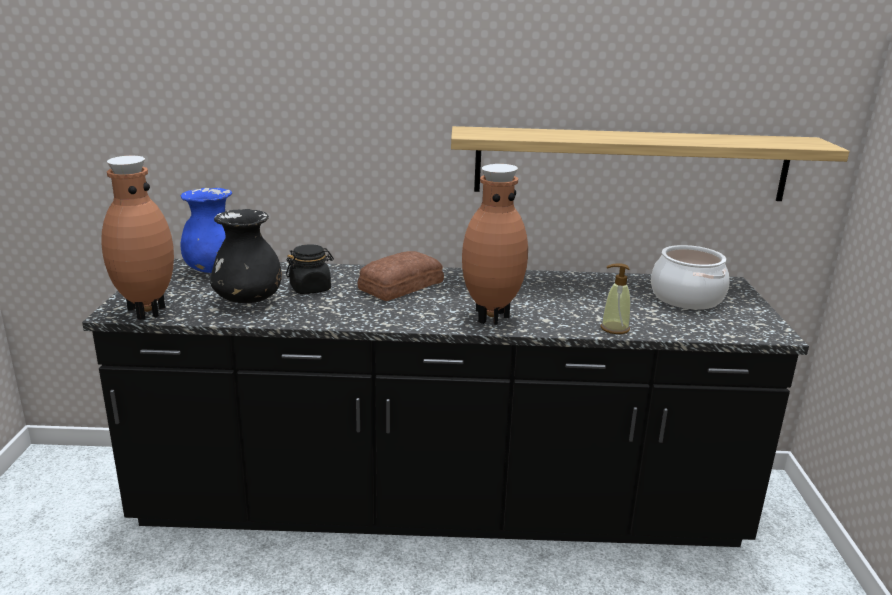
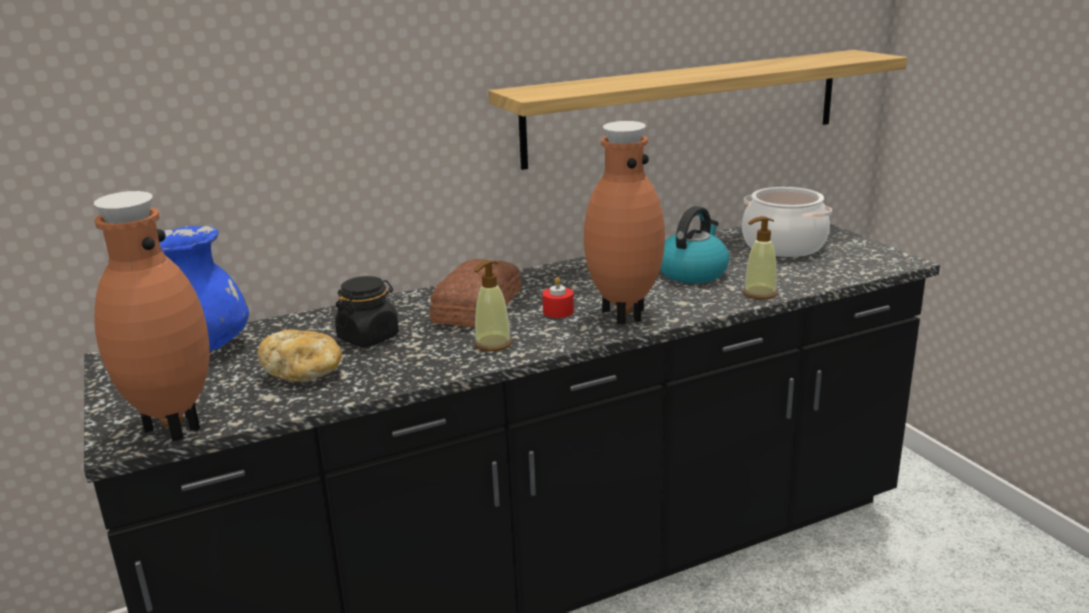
camera: 25 degrees left, 0 degrees up
(248, 300) = (304, 373): black vase -> bread
(378, 313) = (493, 344): none -> soap dispenser
(449, 303) = (558, 311): none -> red candle
(583, 300) = (692, 272): none -> kettle

